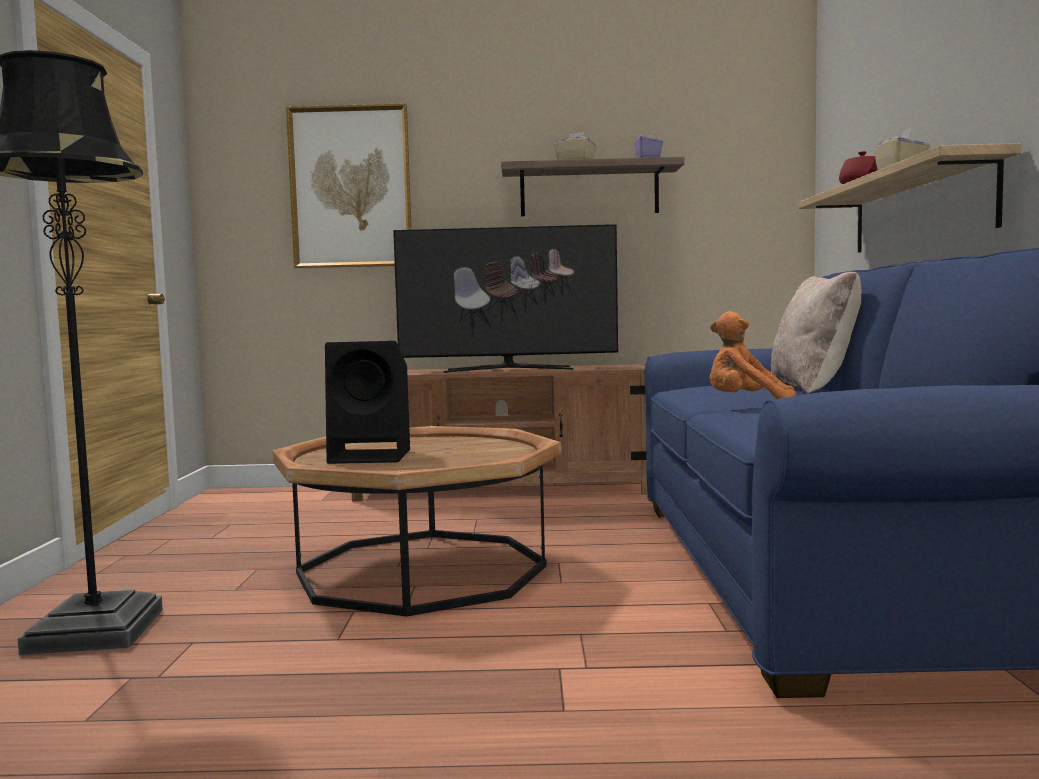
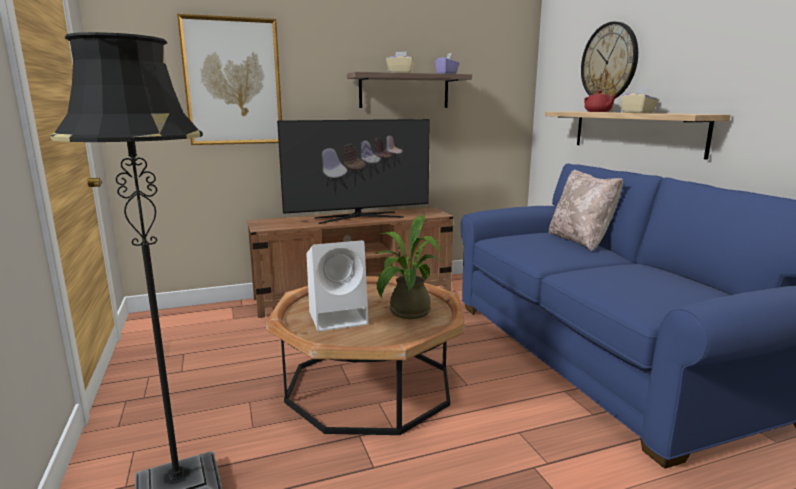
camera: 20 degrees left, 10 degrees up
(372, 456) = (339, 317): black speaker -> white speaker
(464, 457) = (406, 314): none -> potted plant
(747, 406) = (581, 271): orange plush toy -> none
(885, 109) = (609, 62): none -> wall clock

